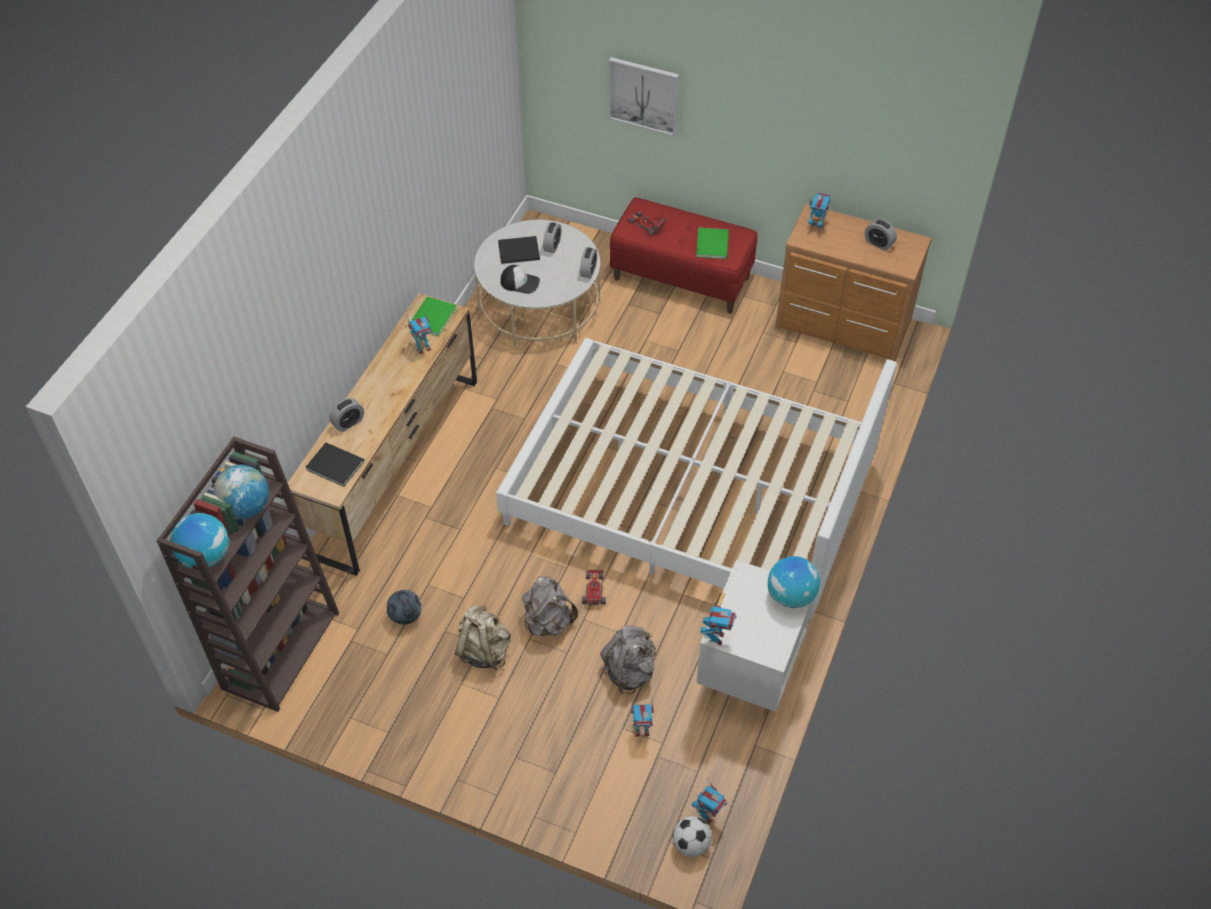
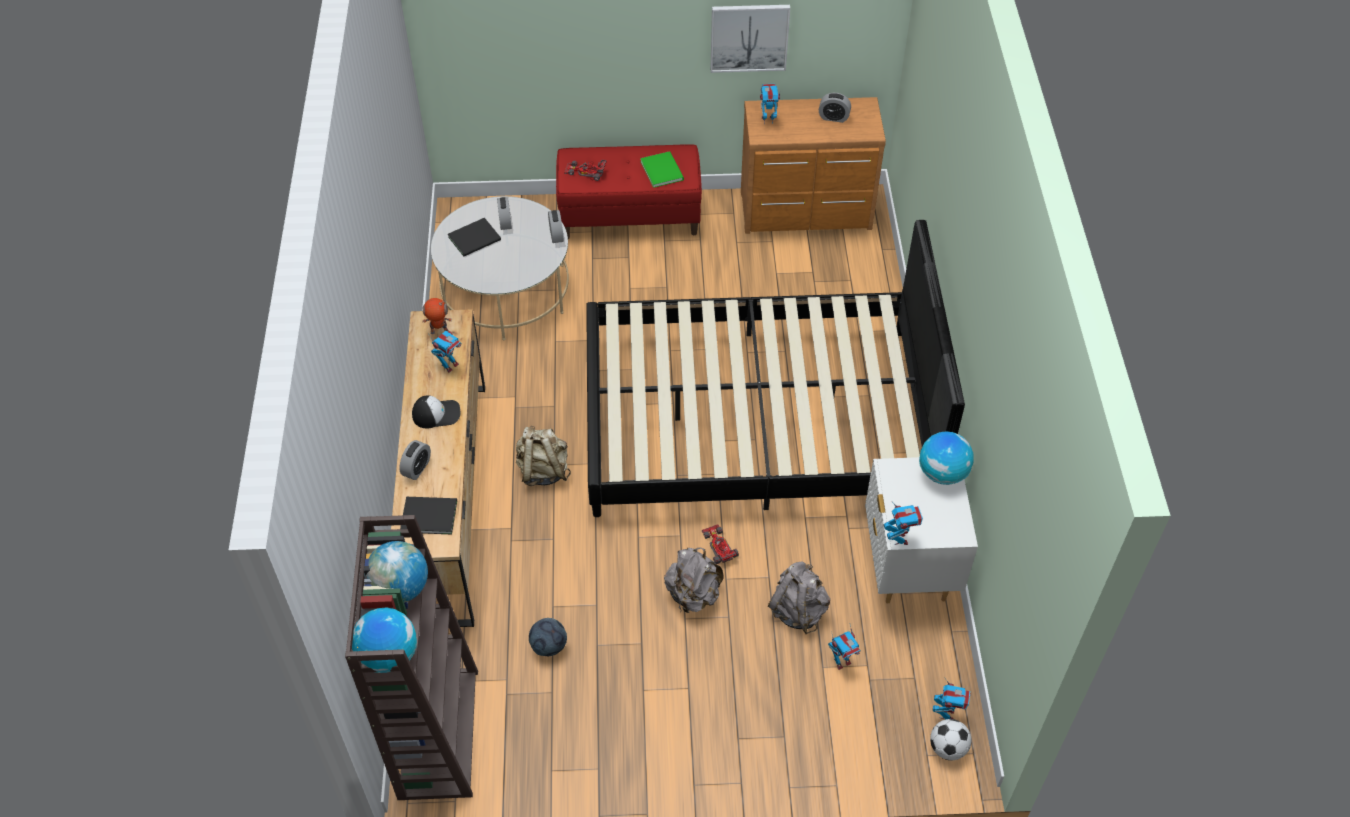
camera: 25 degrees left, 0 degrees up
(431, 318) = (439, 332): green book -> toy robot
(484, 650) = (647, 648): beige backpack -> beige backpack (543, 470)
(520, 282) = (494, 269): cap -> cap (436, 414)
(644, 95) = (556, 38): picture -> picture (749, 37)
(689, 494) = (757, 421): white bed -> black bed

